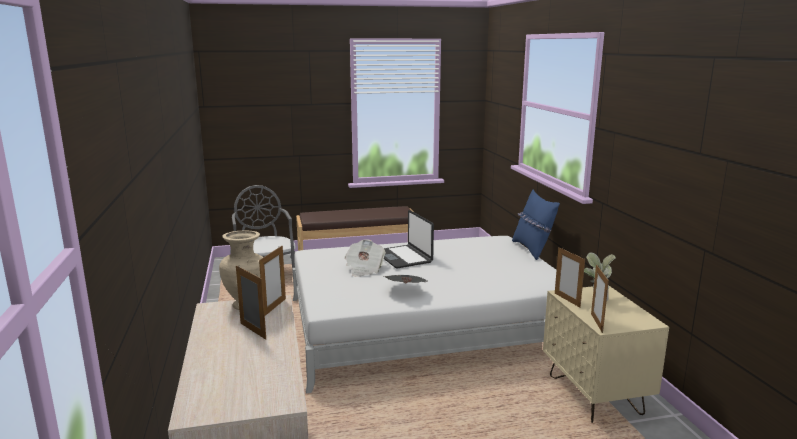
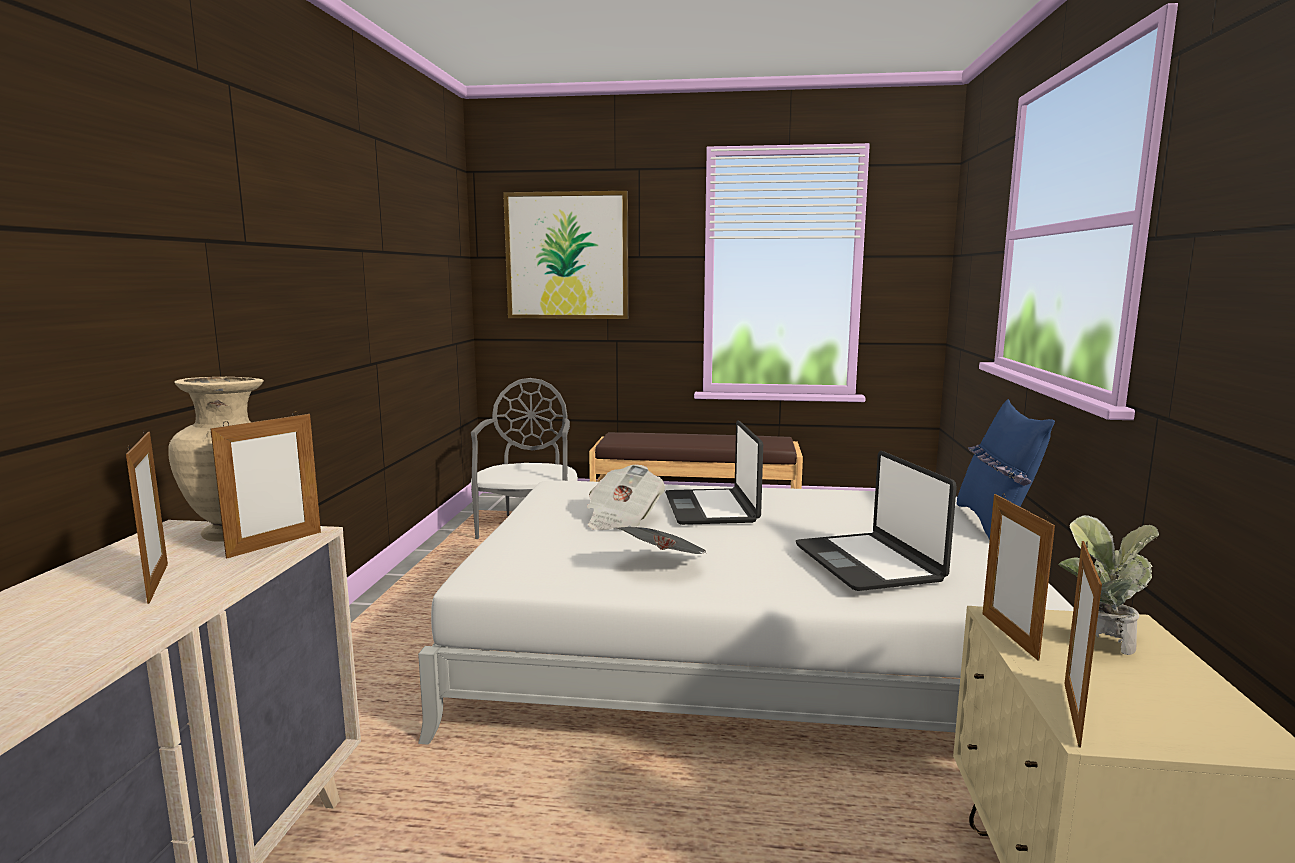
camera: 20 degrees right, 5 degrees down
(265, 105) = (567, 256): none -> picture
(493, 276) = (869, 563): none -> laptop

